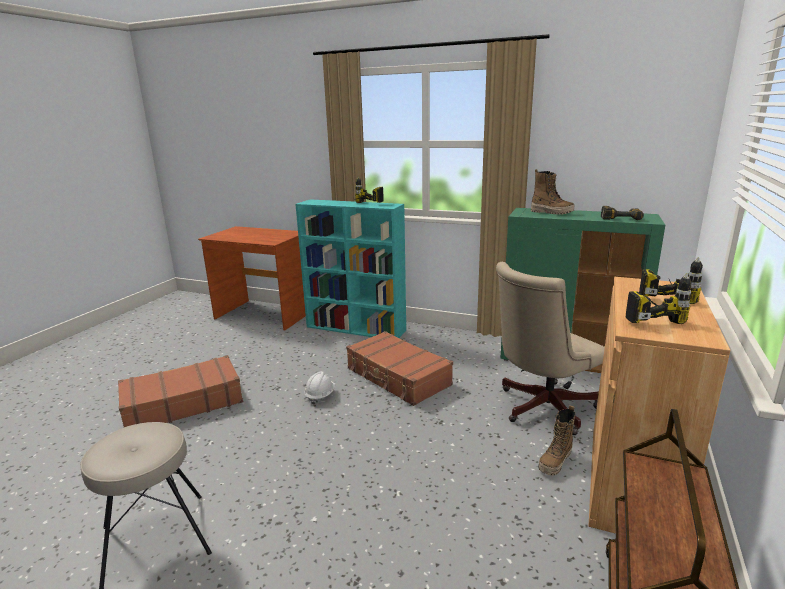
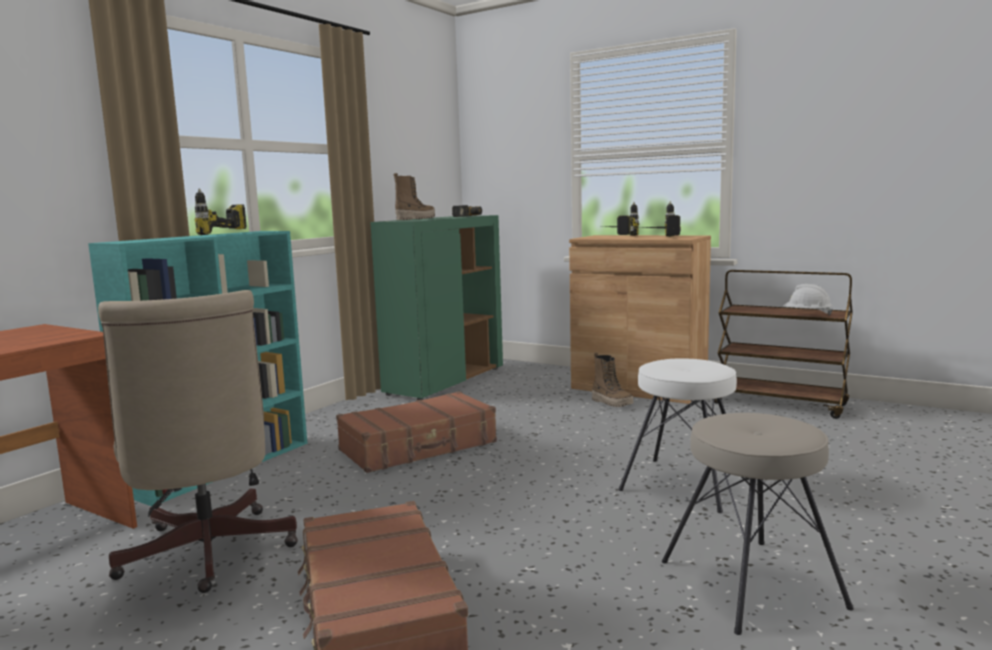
camera: 80 degrees left, 10 degrees down
(320, 396) = (435, 491): white hard hat -> white hard hat (806, 314)
(331, 512) = (684, 483): none -> white stool
(541, 408) = (528, 398): beige office chair -> beige office chair (206, 556)

